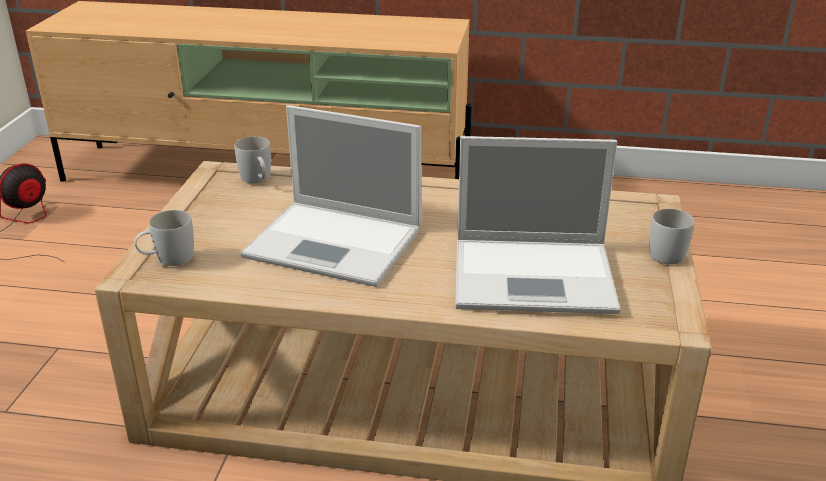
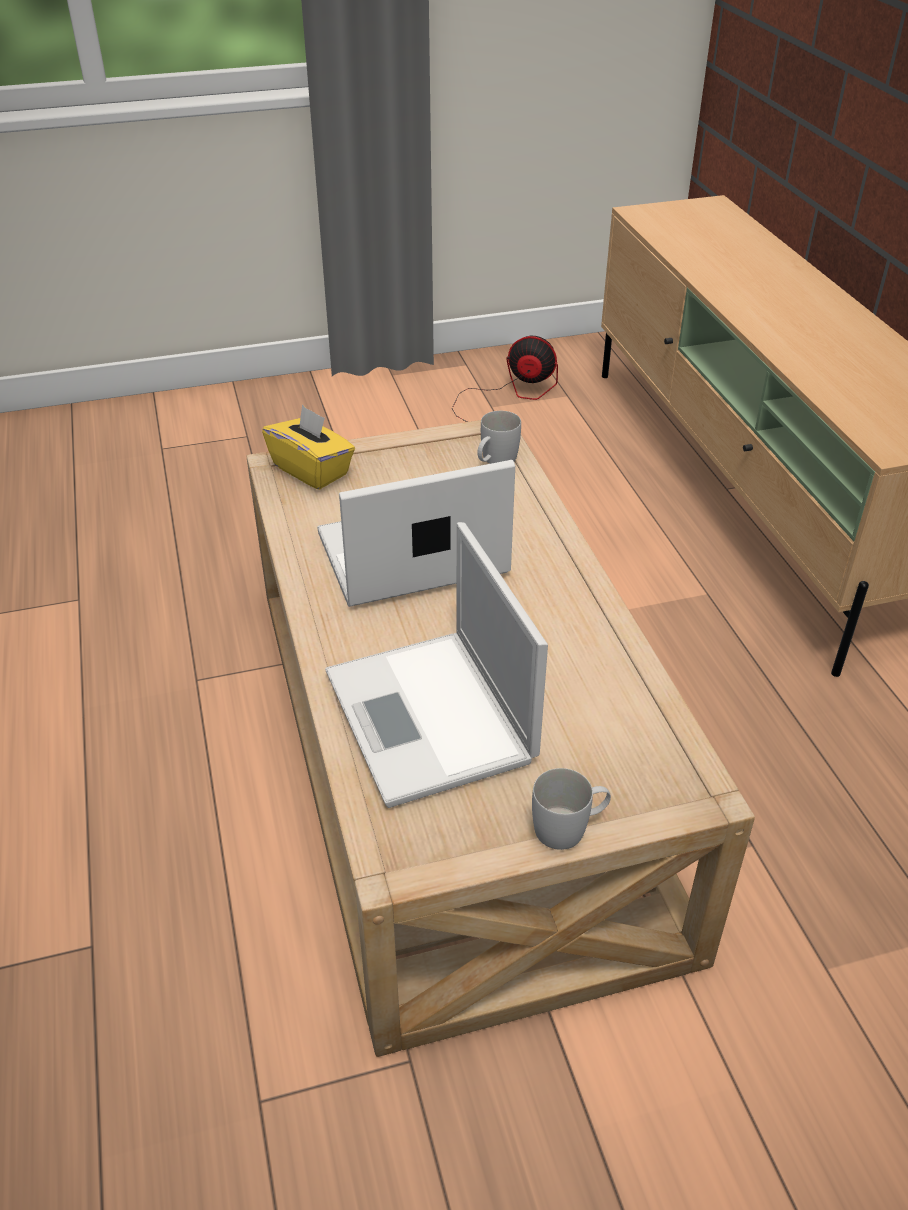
camera: 65 degrees right, 10 degrees up
(167, 259) = (312, 470): white mug -> yellow tissue box
(337, 243) = (408, 555): laptop -> laptop turned 75 degrees clockwise

